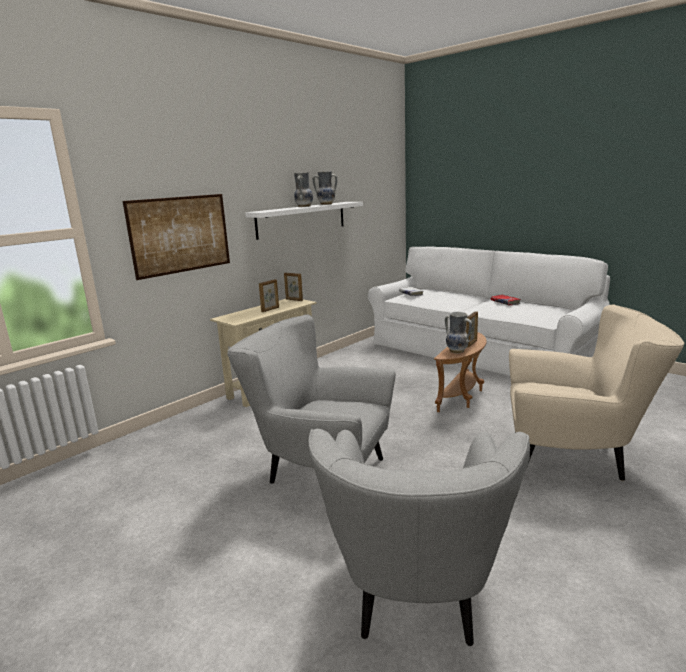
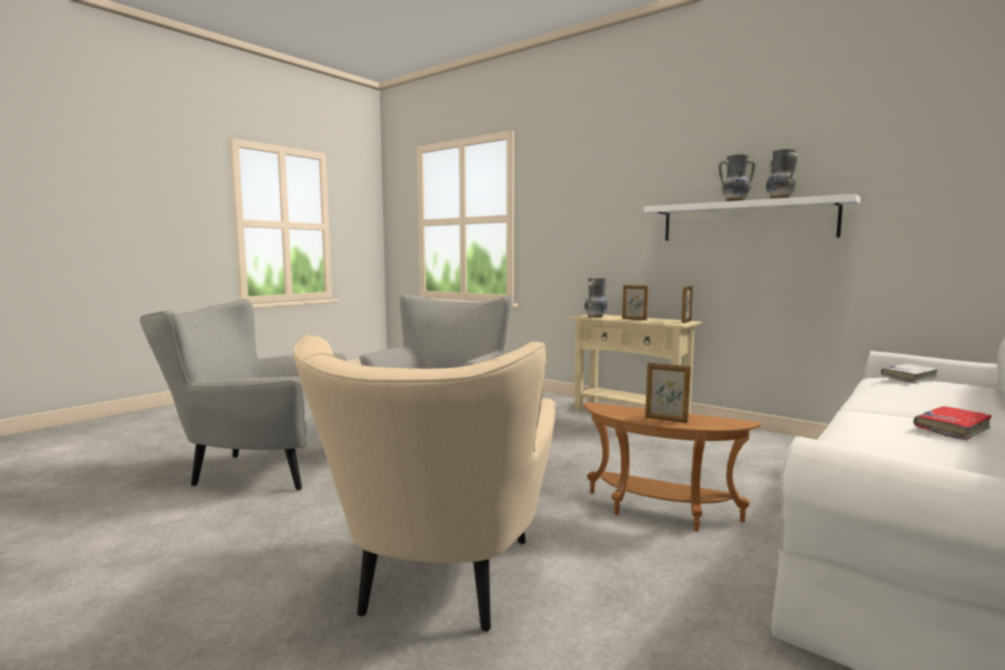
camera: 85 degrees right, 10 degrees down
(180, 234) = (581, 227): picture -> none
(457, 351) = (623, 411): vase -> vase (596, 317)

